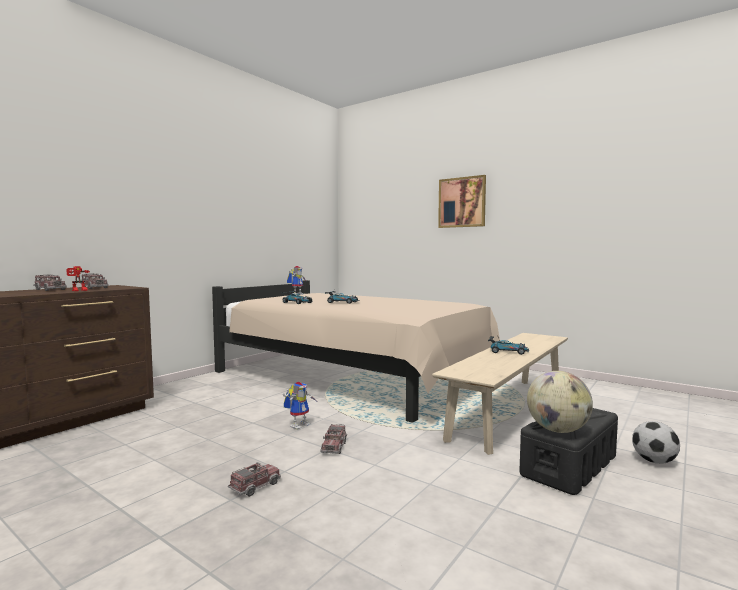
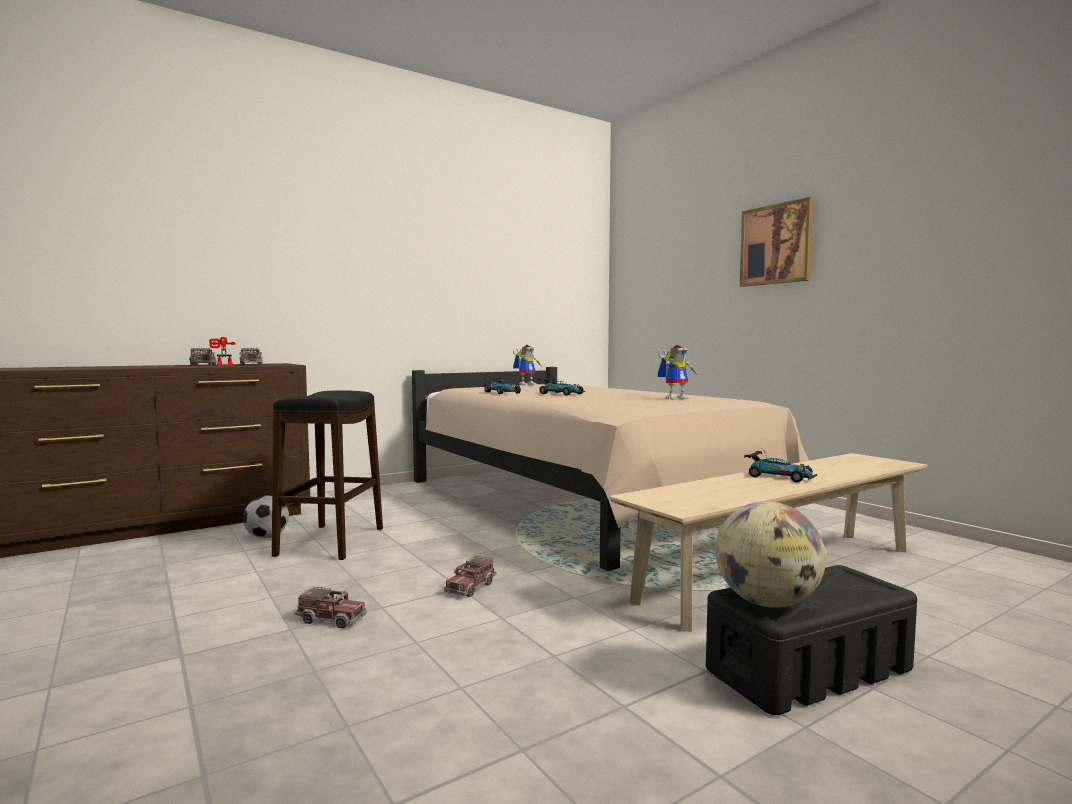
camera: 20 degrees right, 0 degrees up
(194, 427) = (331, 542): none -> black stool
(255, 486) = (331, 619): toy truck -> toy truck turned 45 degrees clockwise
(299, 424) = (454, 554): toy robot -> toy robot (676, 398)
(654, 461) = (990, 691): football -> football (267, 537)

